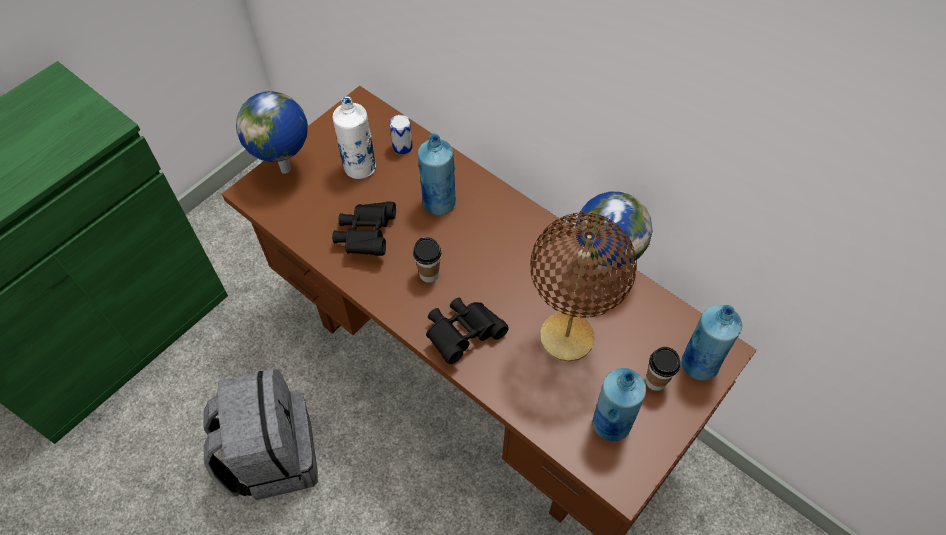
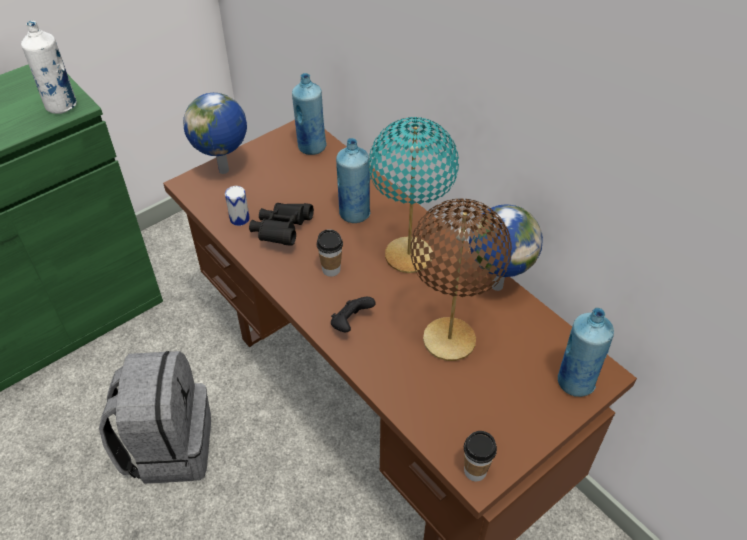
camera: 10 degrees right, 10 degrees down
(359, 167) = (289, 177): white bottle -> white bottle (61, 105)
(402, 147) = (332, 165): can -> can (239, 219)
(463, 334) = (351, 323): black binoculars -> black game controller
(507, 245) = (409, 256): none -> turquoise table lamp
(610, 423) = (476, 421): blue bottle -> blue bottle (311, 147)
(655, 381) = (529, 390): cup -> cup (475, 471)

